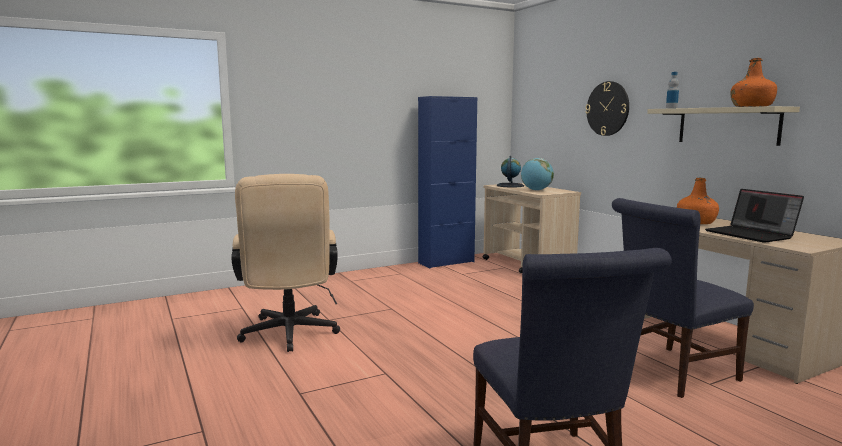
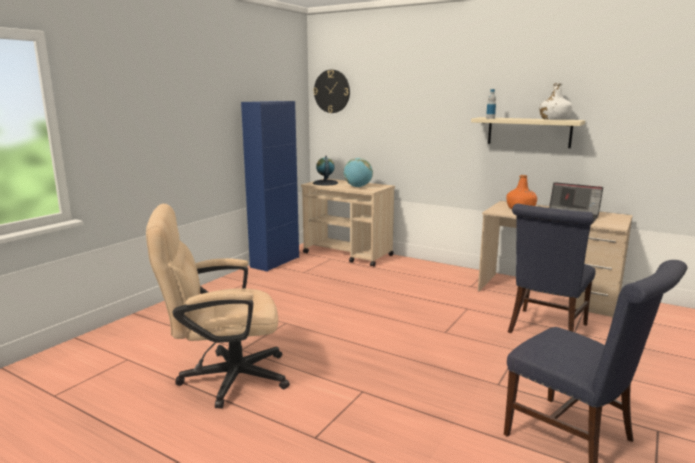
camera: 30 degrees left, 5 degrees up
(289, 335) = (224, 378): beige office chair -> beige office chair turned 120 degrees clockwise
(607, 108) = (418, 113): wall clock -> wall clock (332, 91)
(751, 106) = (554, 119): orange bottle -> white bottle

